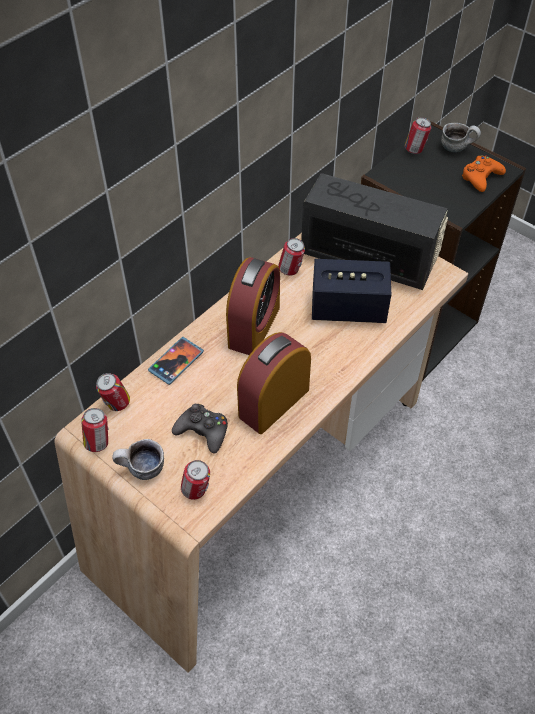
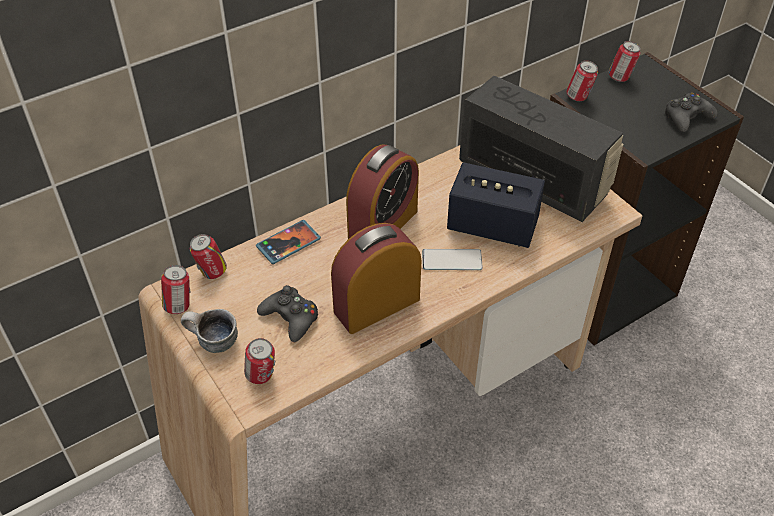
camera: 15 degrees right, 5 degrees down
(291, 270) = (443, 176): can -> can (578, 98)
(324, 347) = (452, 260): none -> phone
(457, 148) = (670, 83): mug -> none
(481, 177) = (687, 117): orange game controller -> black game controller

